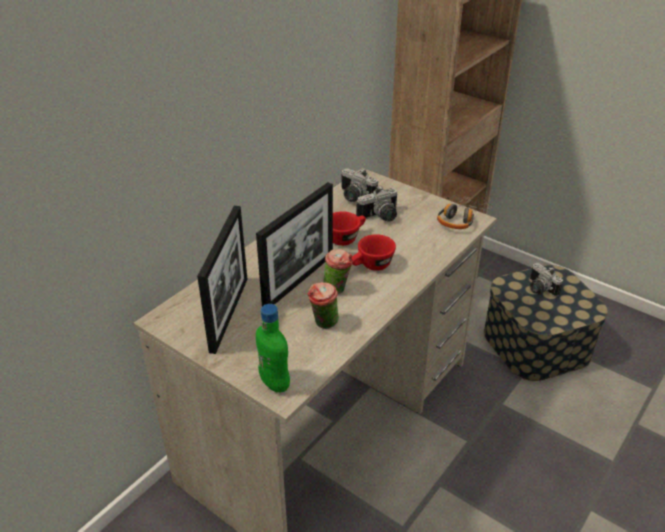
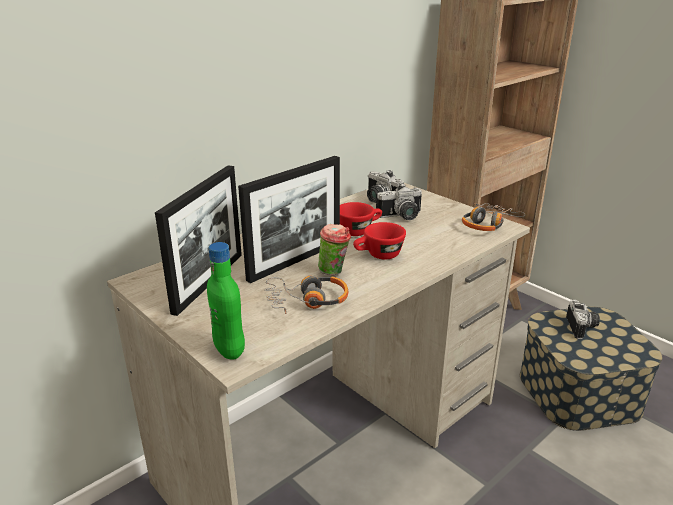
camera: 10 degrees right, 10 degrees down
(323, 324) = (307, 301): cup -> headphones
(539, 289) = (582, 328): camera -> camera turned 150 degrees counterclockwise

